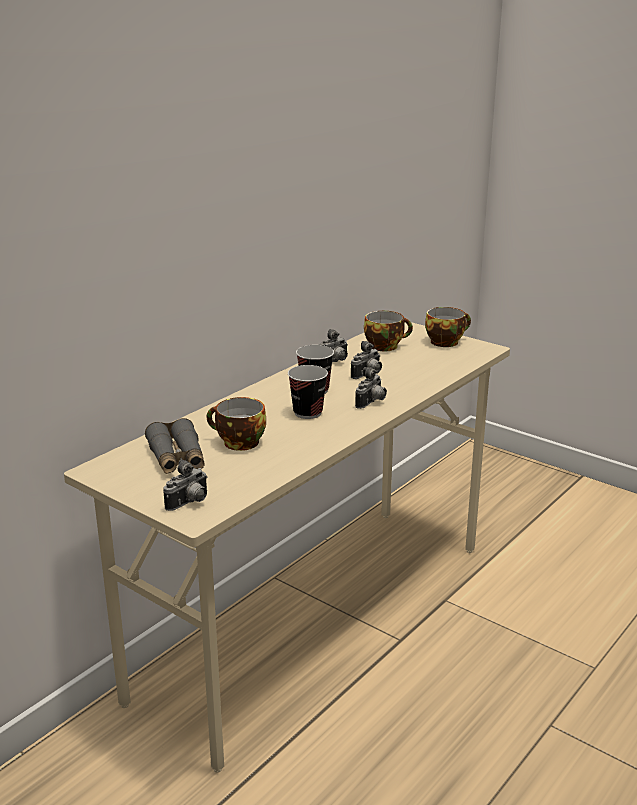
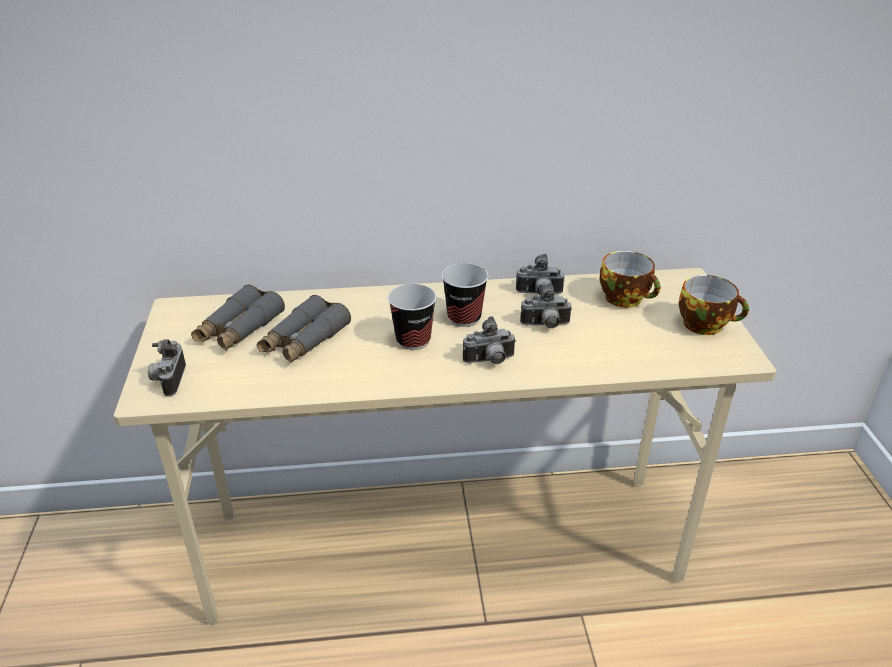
camera: 45 degrees right, 10 degrees up
(190, 503) = (169, 380): camera -> camera turned 90 degrees clockwise
(238, 443) = (304, 340): cup -> grey binoculars

